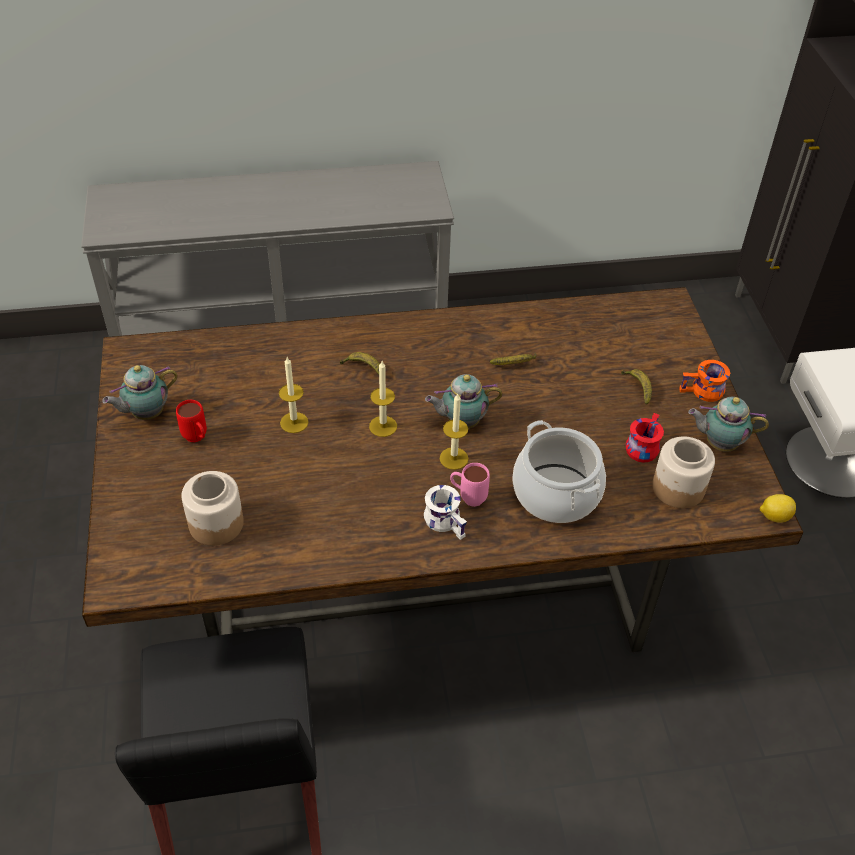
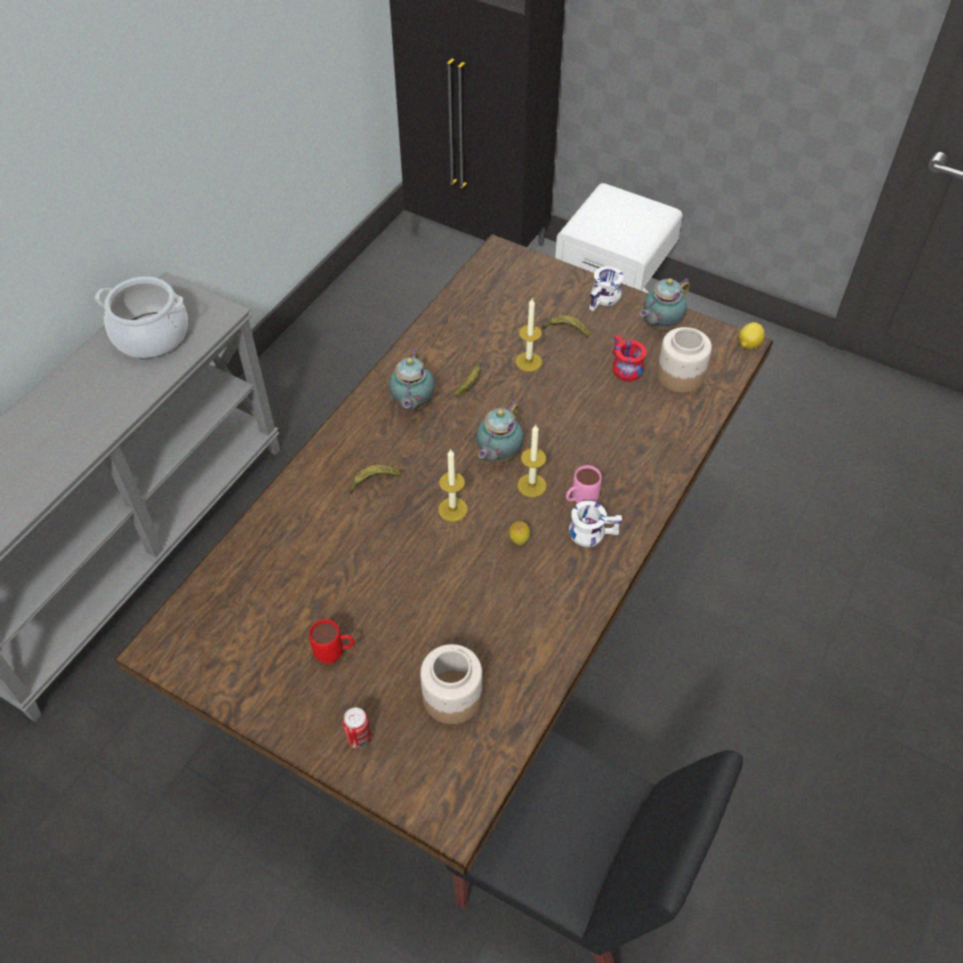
camera: 50 degrees left, 5 degrees up
(140, 492) = (359, 738): none -> can
(146, 414) = (262, 678): teapot -> teapot (412, 405)
(294, 422) = (387, 569): candle -> candle (528, 362)
(392, 481) = (519, 541): none -> lemon
(556, 494) = (624, 447): cooking pot -> cooking pot (151, 336)
(703, 393) = (605, 299): orange mug -> white mug

